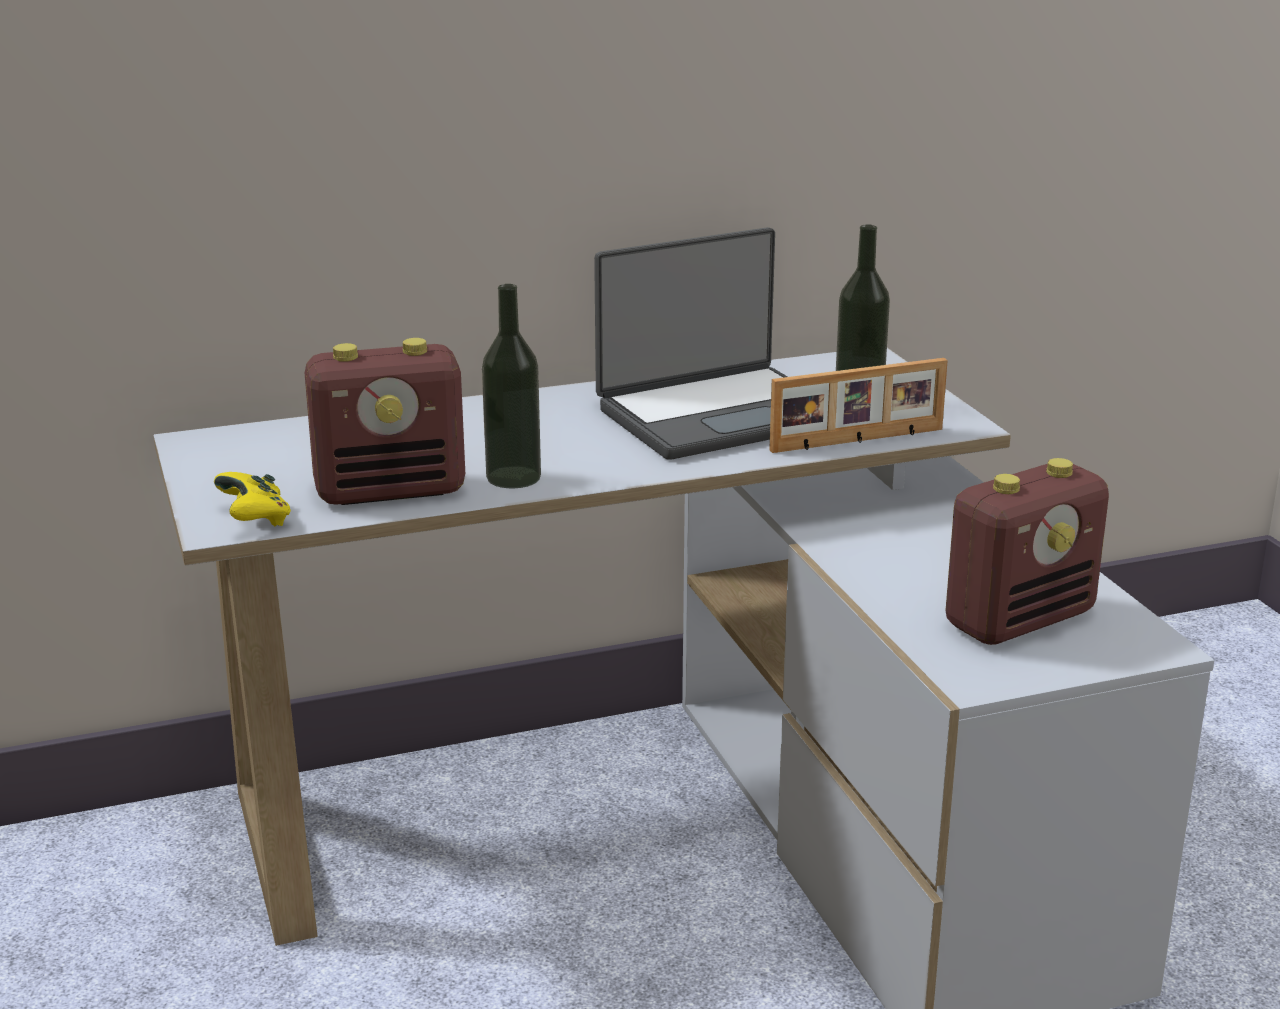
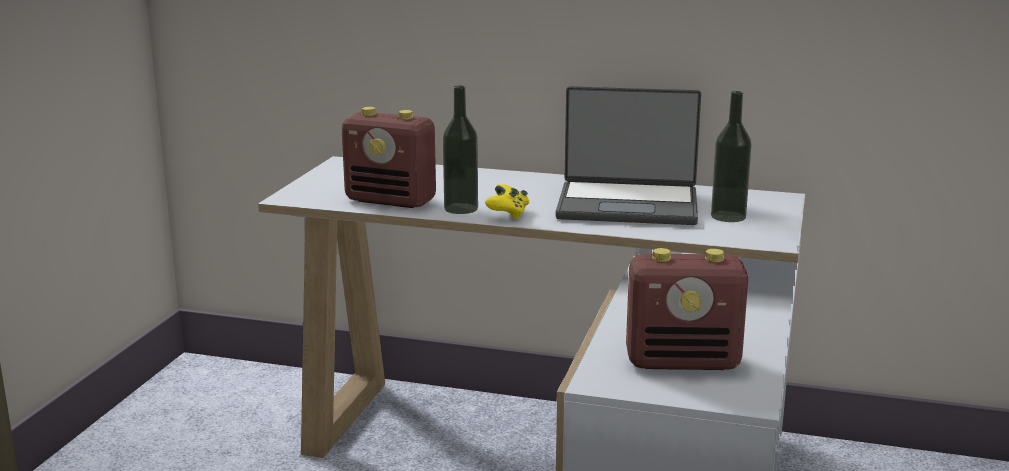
camera: 35 degrees right, 5 degrees down
(255, 520) = (309, 198): yellow game controller -> yellow game controller (508, 214)
(858, 441) = (688, 234): picture frame -> none

